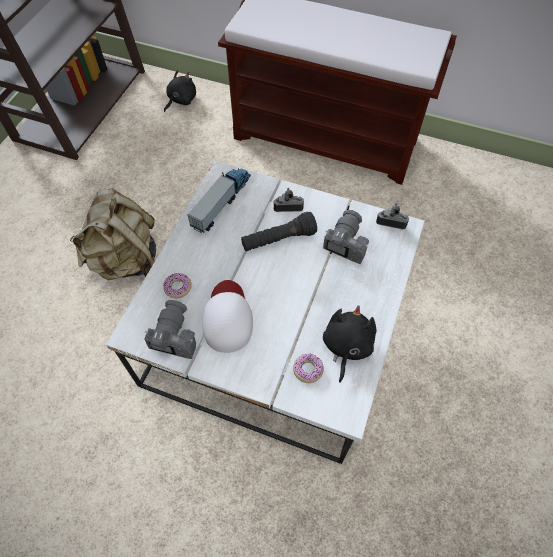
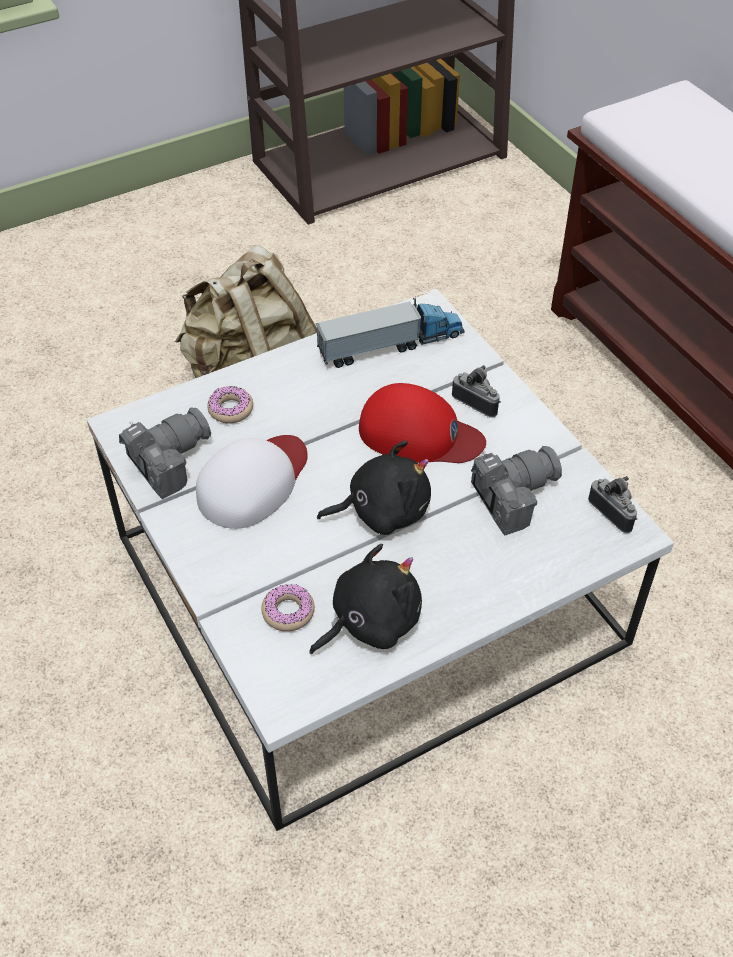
camera: 40 degrees right, 10 degrees down
(181, 100) = (521, 219): black plush toy -> black plush toy (382, 511)
(278, 240) = (419, 434): black flashlight -> red cap

